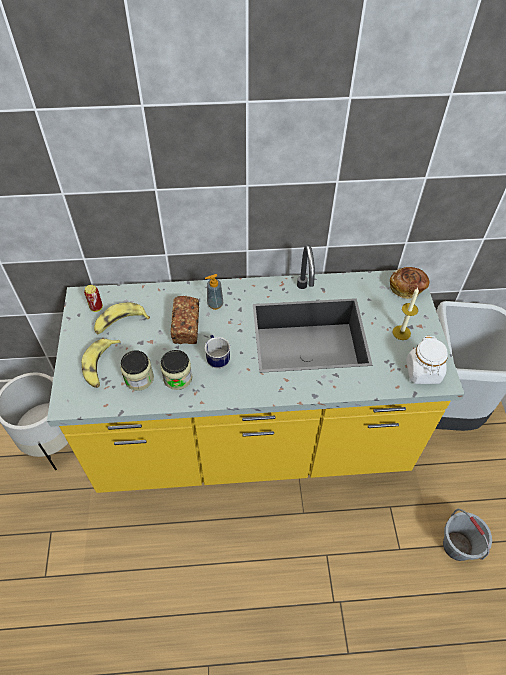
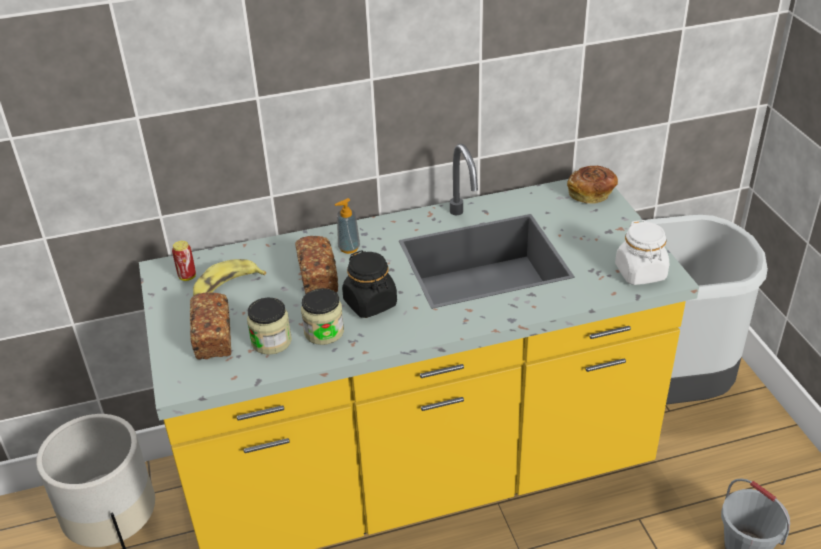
camera: 10 degrees left, 15 degrees down
(100, 366) = (213, 337): banana -> bread
(217, 358) = (370, 303): mug -> black jar
(401, 332) = (599, 238): candle -> none

